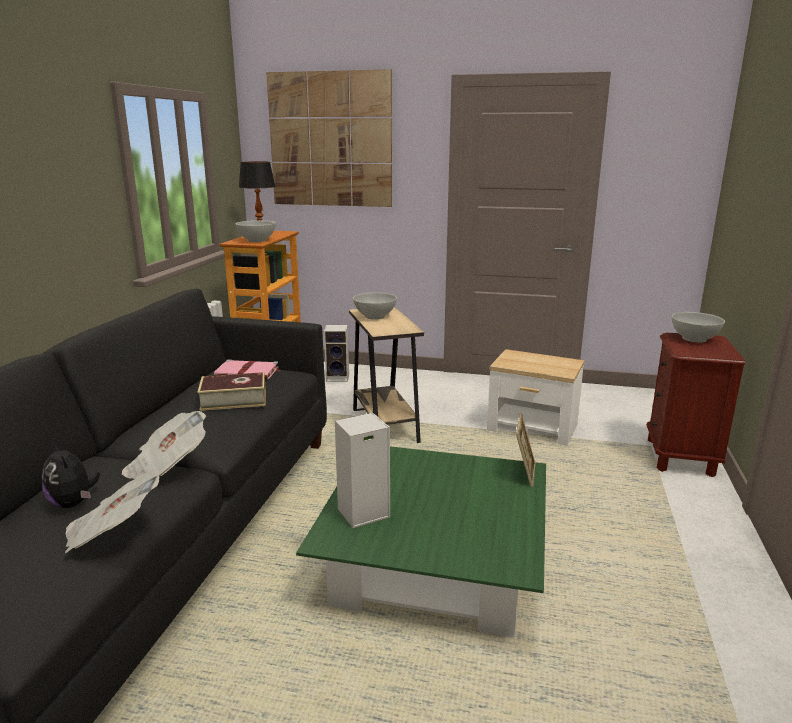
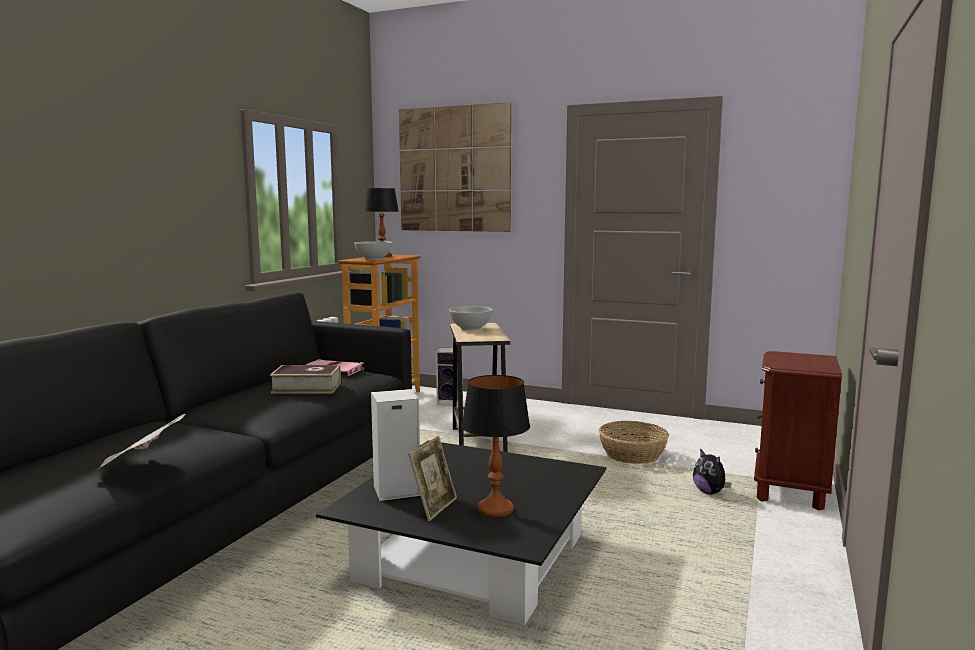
camera: 10 degrees right, 10 degrees down
(73, 503) = (122, 445): plush toy -> plush toy (709, 492)
(167, 466) = (217, 428): newspaper -> none
(433, 562) = (472, 556): green coffee table -> black coffee table
(470, 527) = (495, 509): none -> table lamp
(524, 473) = (577, 473): picture frame -> picture frame (434, 507)
(532, 428) = (633, 455): side table -> basket
(694, 339) = (798, 356): white bowl -> none

